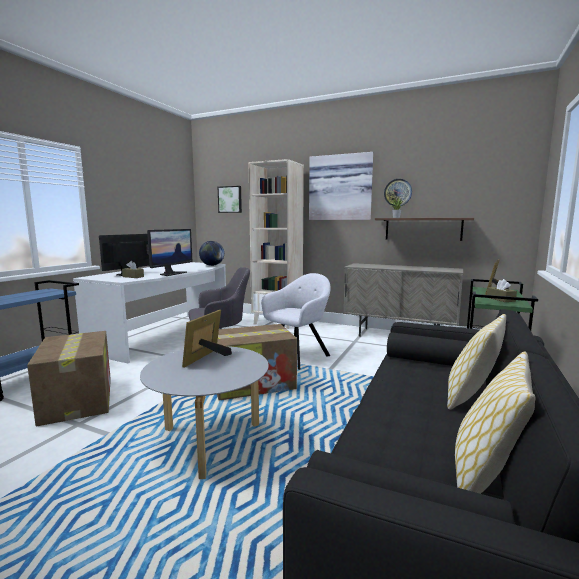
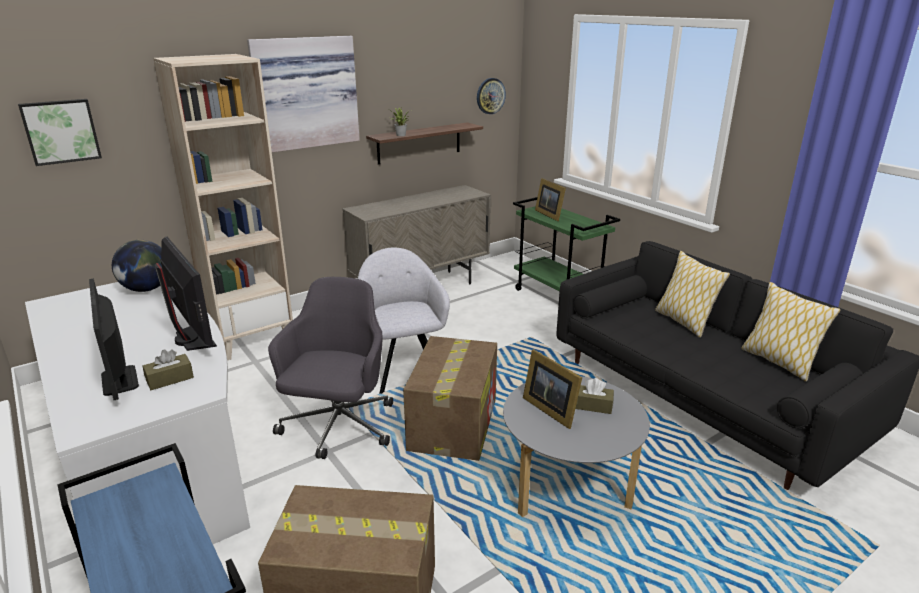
camera: 60 degrees left, 15 degrees up
(398, 192) = (386, 96): wall clock -> wall clock (490, 96)
(500, 299) = (578, 223): brown tissue box -> brown tissue box (592, 405)

